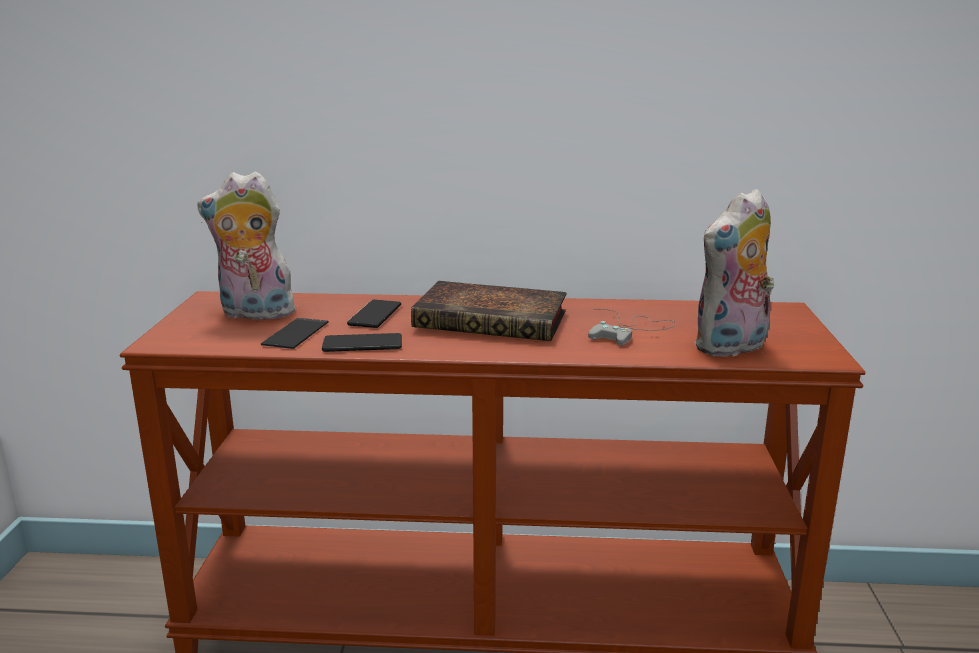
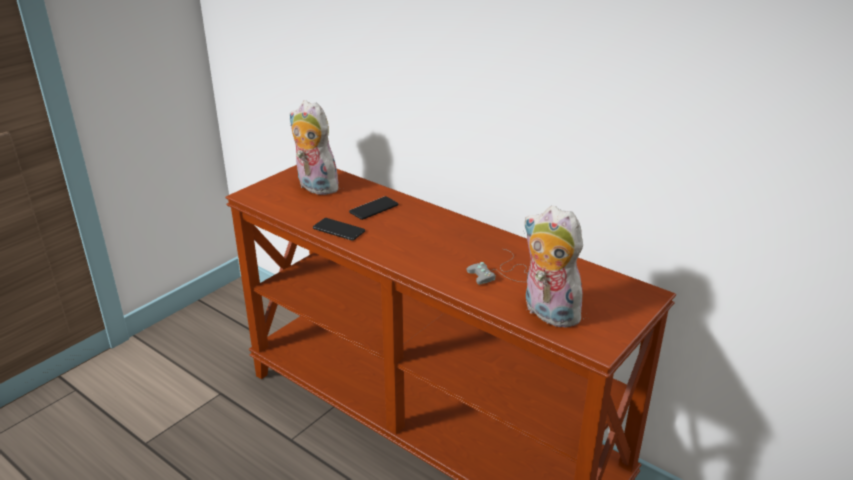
camera: 35 degrees right, 10 degrees up
(295, 334) = (316, 210): phone -> none
(495, 320) = (434, 236): book -> none
(732, 348) = (547, 313): plush toy -> plush toy turned 45 degrees clockwise

